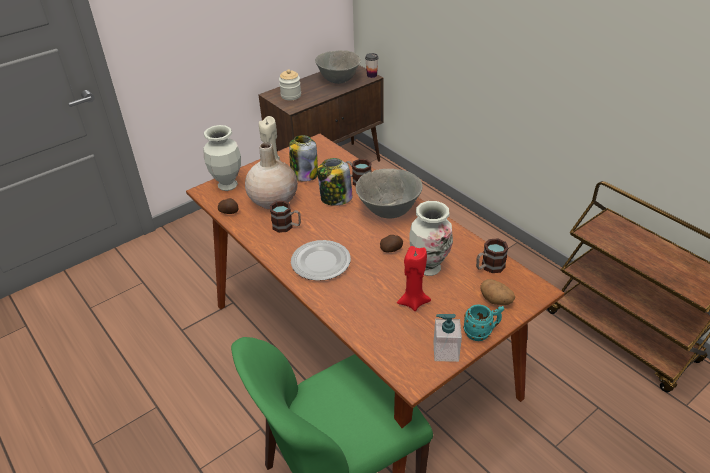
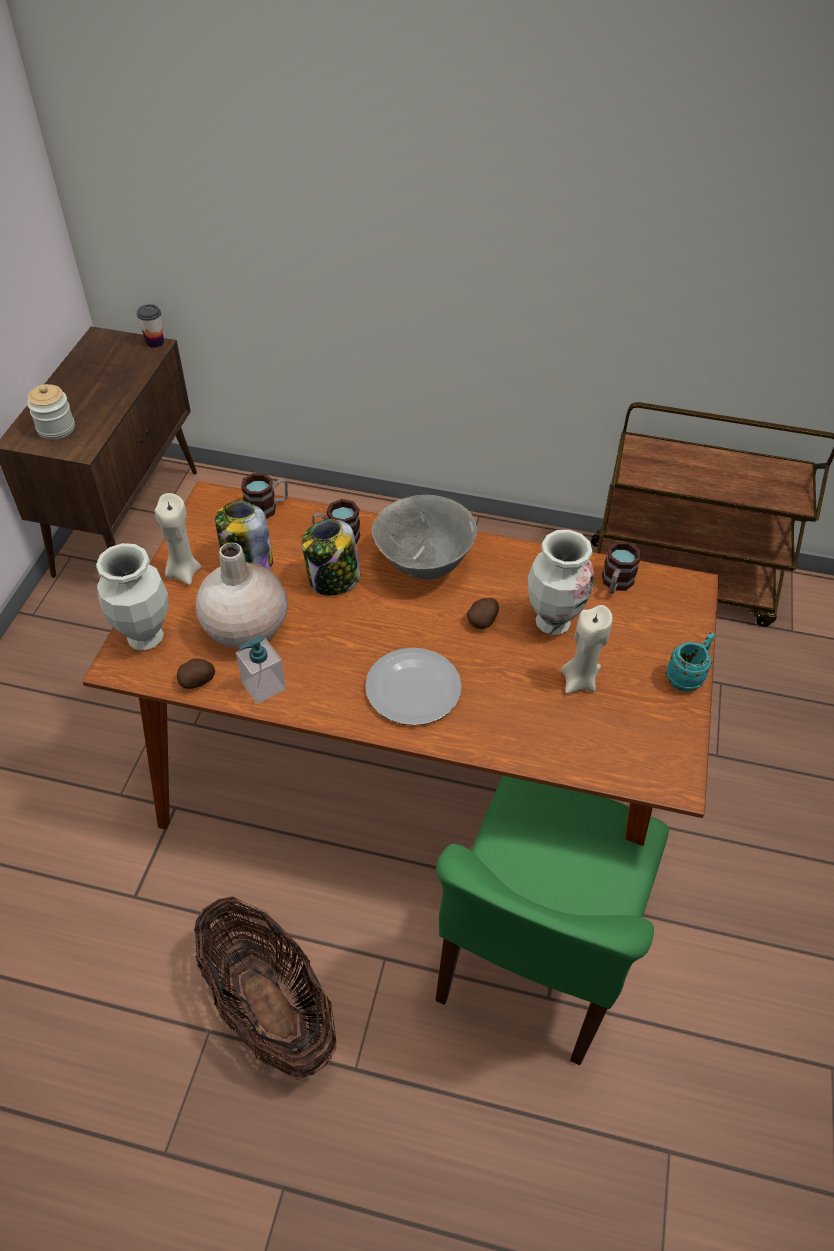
camera: 40 degrees left, 10 degrees up
(190, 414) = (269, 1007): none -> basket
(287, 226) = (310, 659): mug -> mug (267, 508)
(338, 80) = (108, 370): grey bowl -> none
(413, 302) = (579, 680): red candle -> beige candle
(445, 352) = (675, 724): soap dispenser -> soap dispenser (263, 686)
(496, 300) = (663, 625): potato -> none

